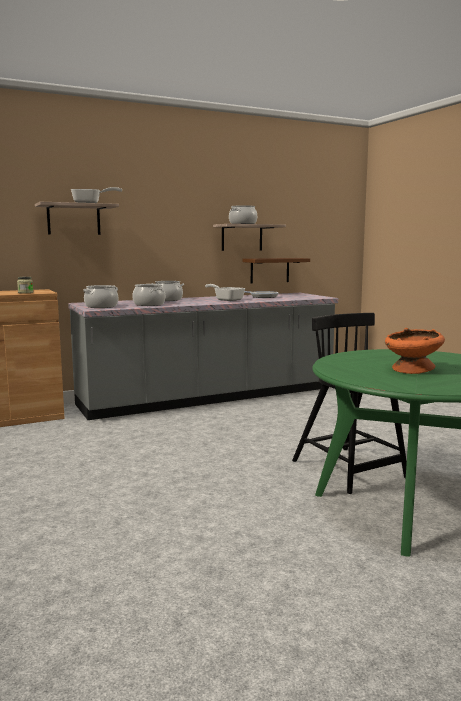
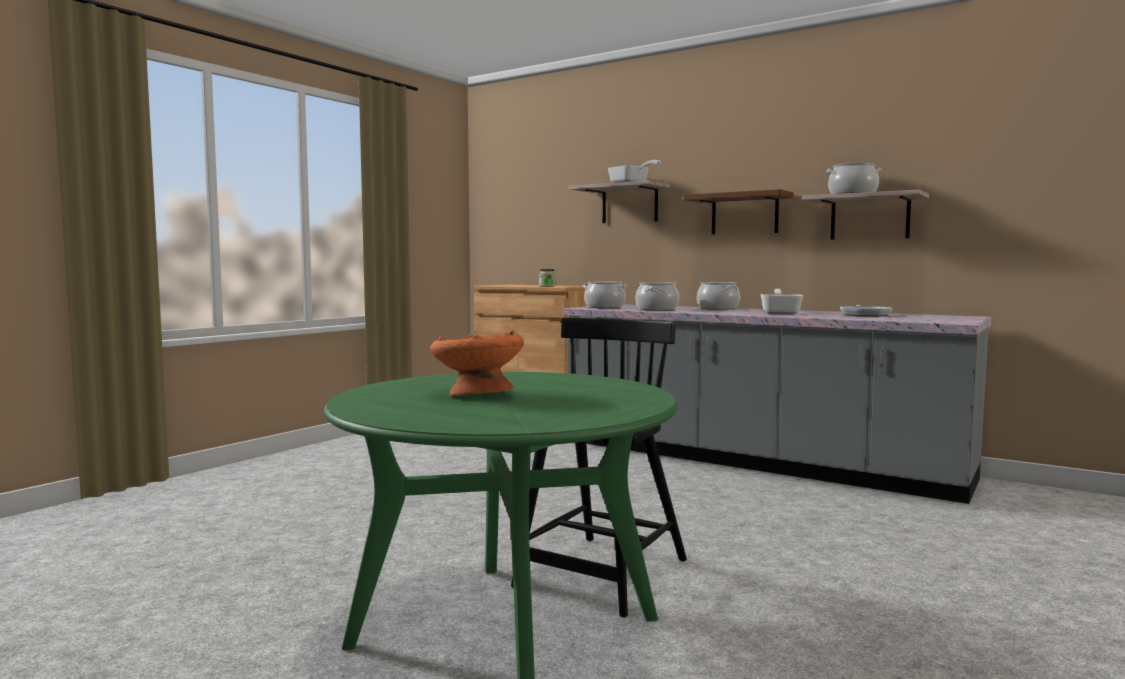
camera: 60 degrees right, 5 degrees down
(269, 270) = (926, 273): brown shelf -> brown shelf (744, 214)

